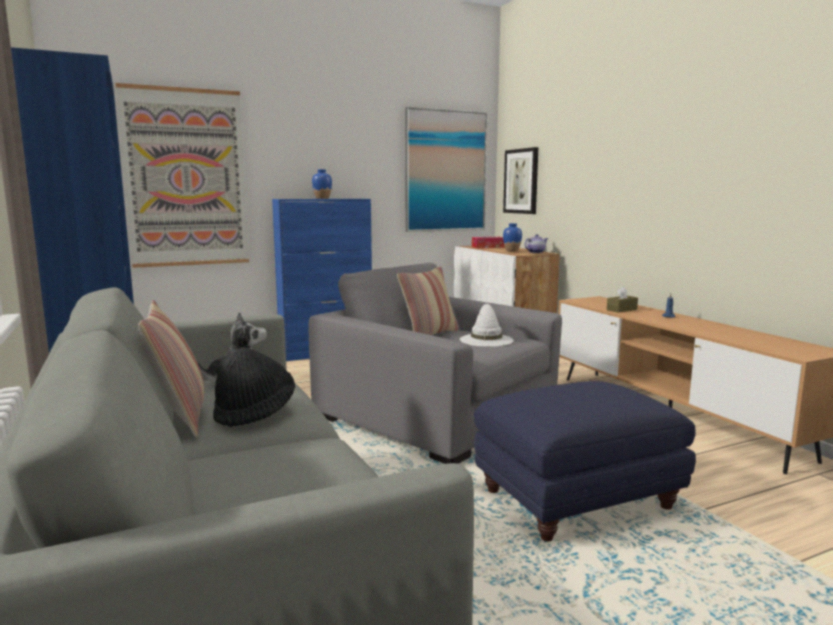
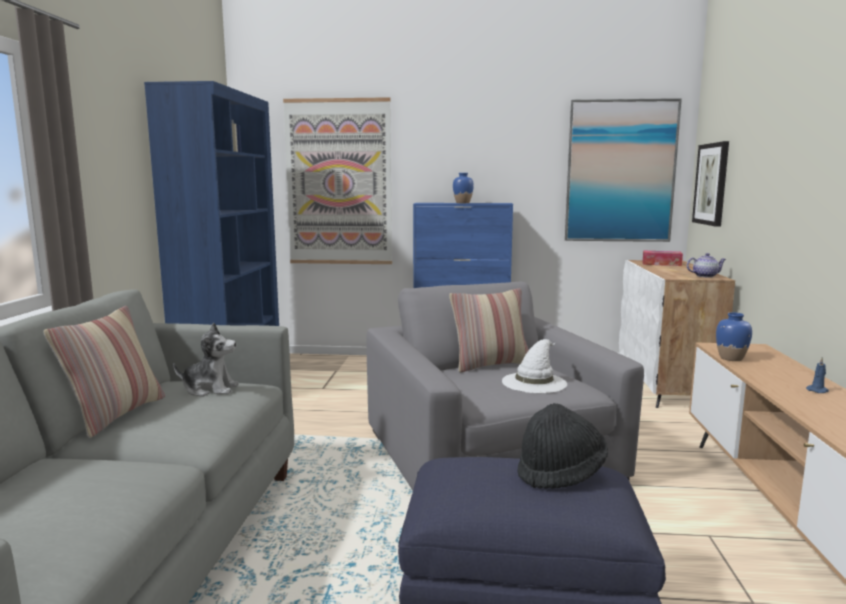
camera: 30 degrees right, 0 degrees up
(255, 412) = (166, 423): black hat -> black hat (561, 473)
(512, 250) = (679, 271): blue vase -> blue vase (731, 358)
(621, 309) = (760, 369): brown tissue box -> none

